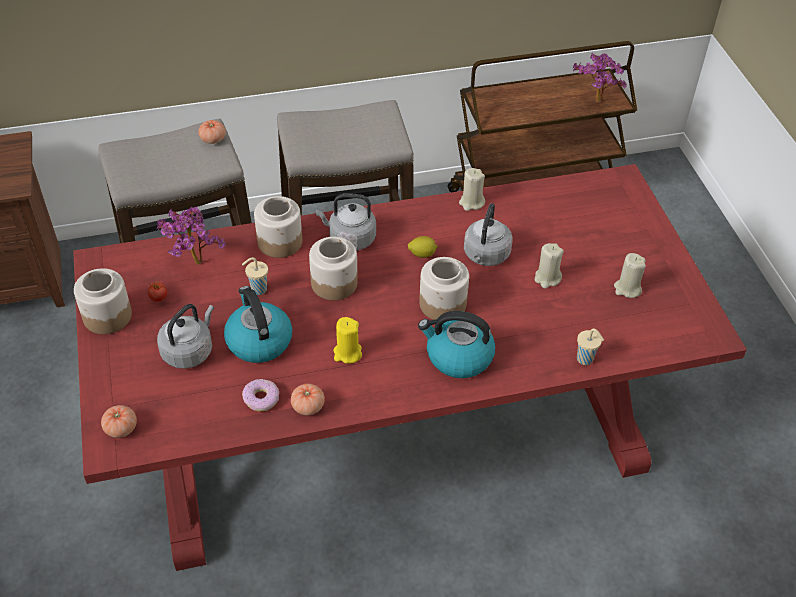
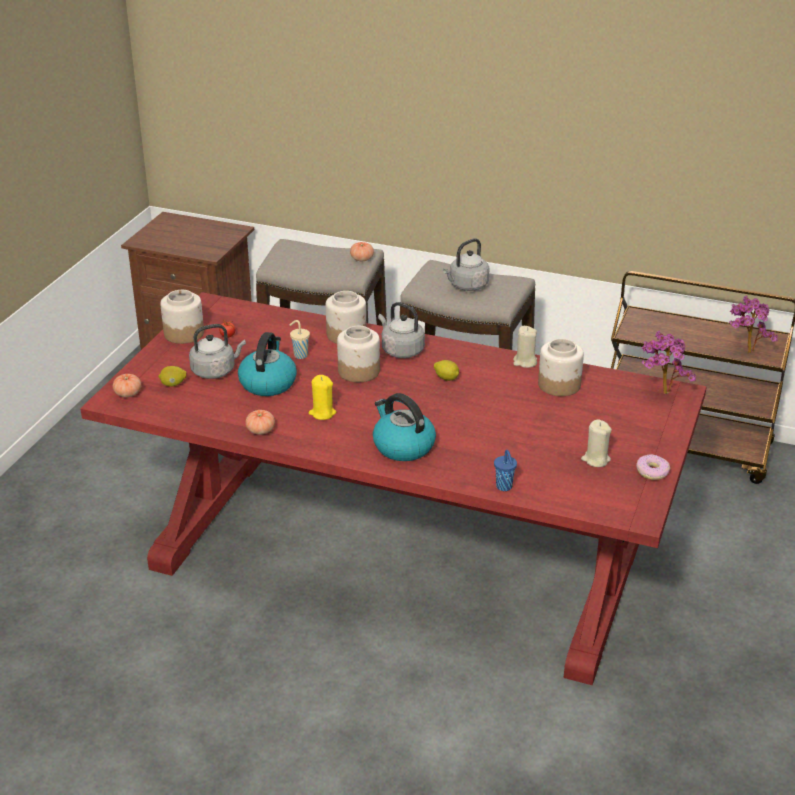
camera: 35 degrees right, 15 degrees down
(160, 391) = (173, 384): none -> lemon
(194, 266) = (270, 327): potted plant -> potted plant (661, 394)
(261, 398) = (234, 414): donut -> donut (652, 471)
(443, 304) = (428, 412): jar -> jar (560, 385)
(485, 256) = (497, 397): grey kettle -> grey kettle (466, 286)
(547, 278) = (532, 428): beige candle -> none
(585, 359) = (504, 487): beige cup -> blue cup

